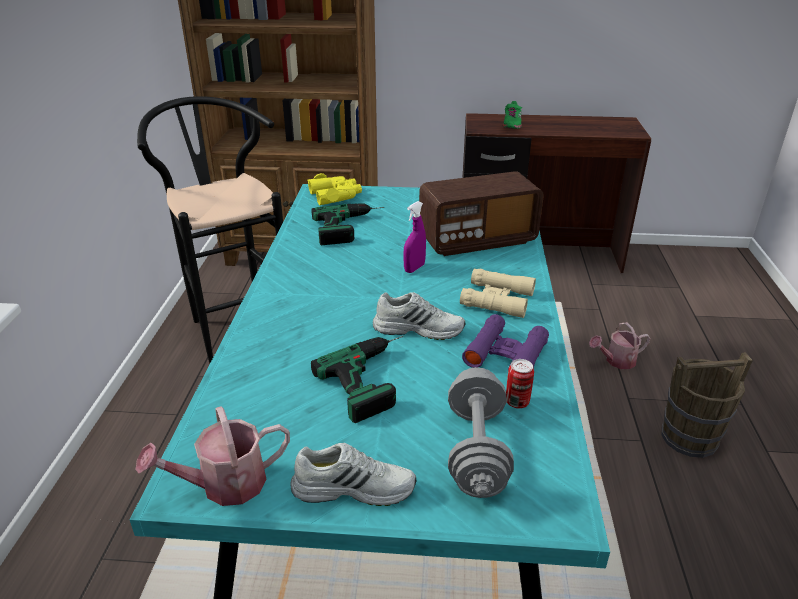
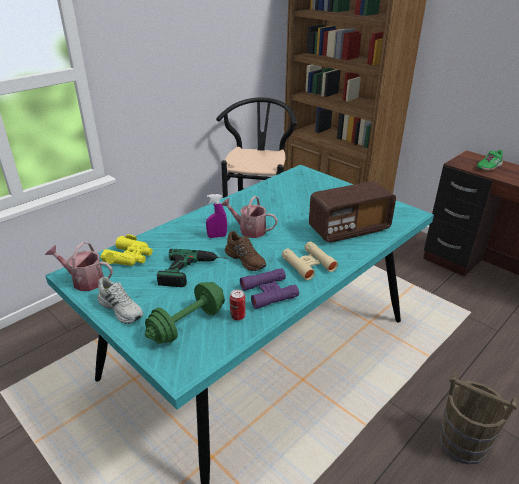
camera: 40 degrees right, 0 degrees up
(335, 195) = (307, 176): yellow binoculars -> yellow binoculars (129, 257)
(352, 227) = (290, 196): power drill -> none
(414, 268) = (290, 230): purple spray bottle -> purple spray bottle (217, 236)
(418, 328) = (246, 259): white shoe -> brown shoe
(476, 450) = (187, 324): grey dumbbell -> green dumbbell
(477, 240) = (349, 229): radio -> radio turned 45 degrees counterclockwise
(616, 361) = (467, 368): watering can -> watering can (249, 230)

